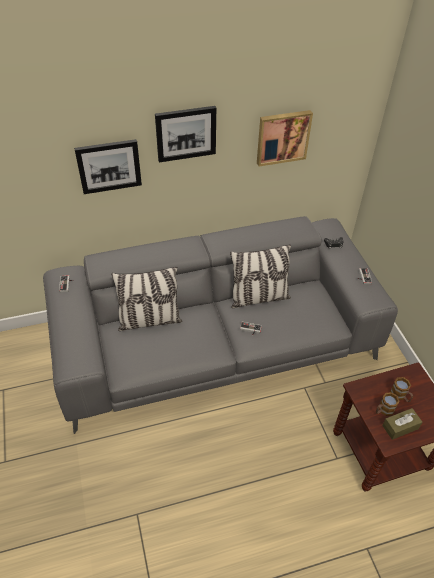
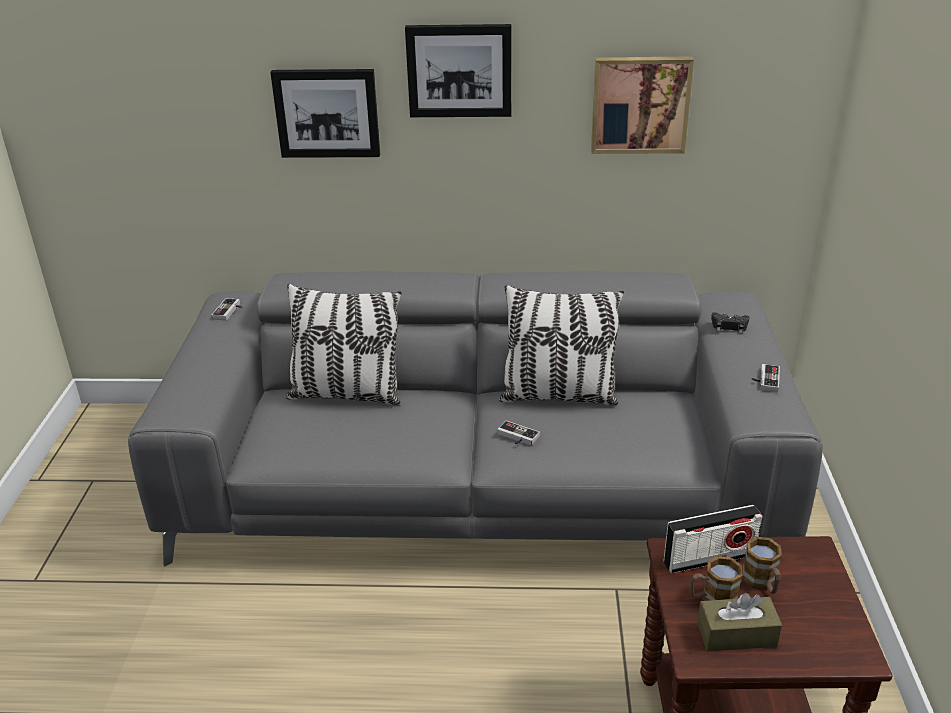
camera: 20 degrees right, 15 degrees down
(374, 388) = (709, 558): none -> radio

